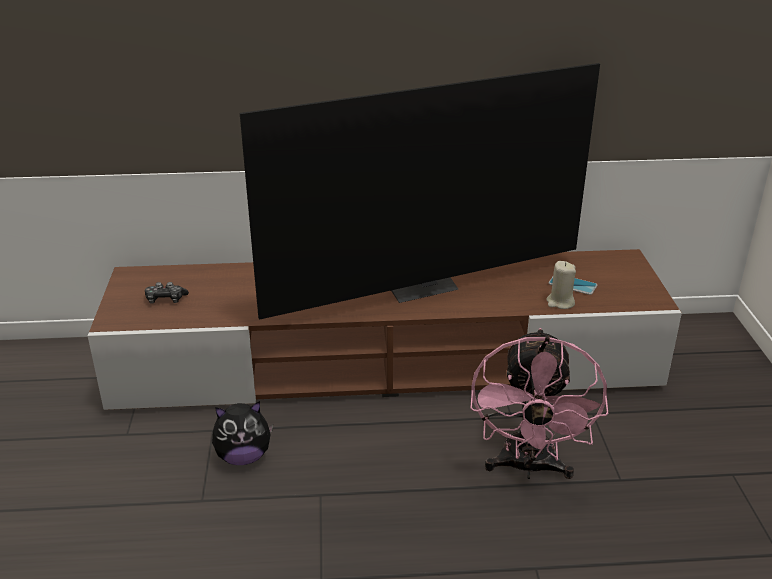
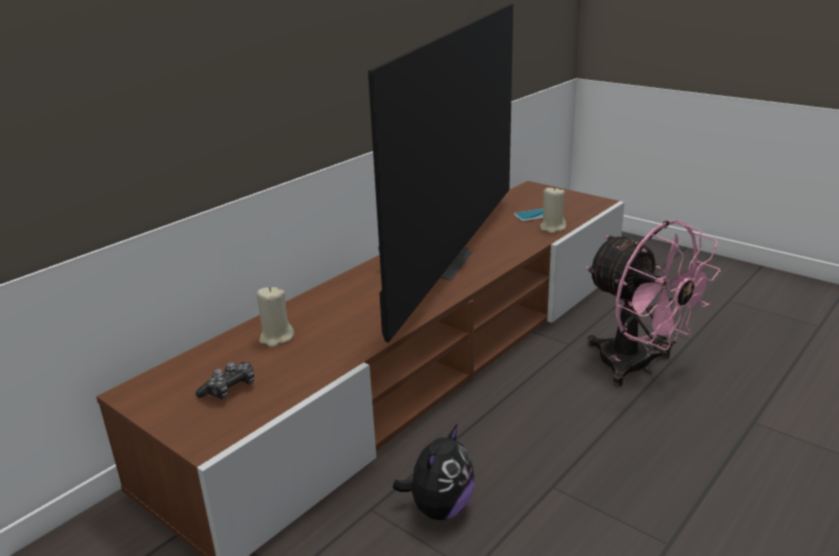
camera: 45 degrees left, 5 degrees down
(236, 282) = (276, 338): none -> beige candle

